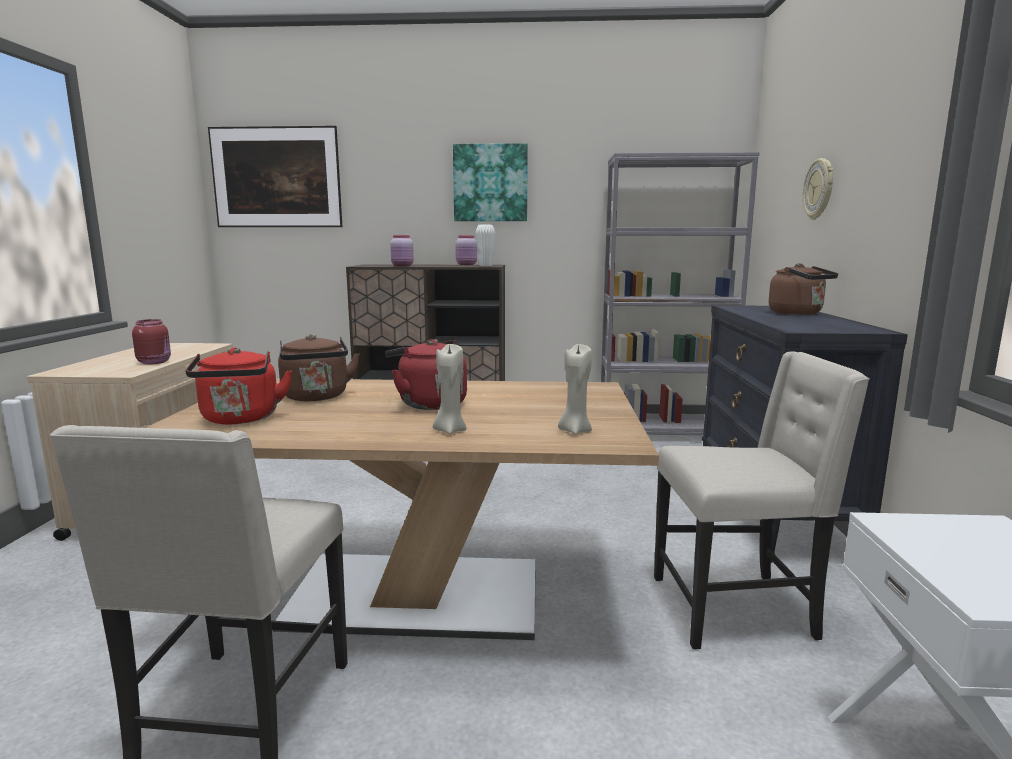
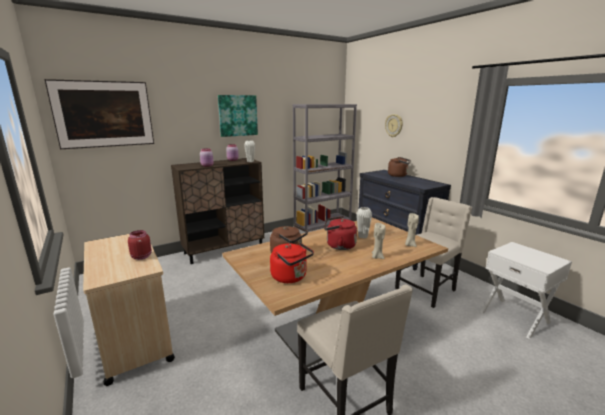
camera: 35 degrees left, 5 degrees up
(512, 401) = (363, 236): none -> white vase

